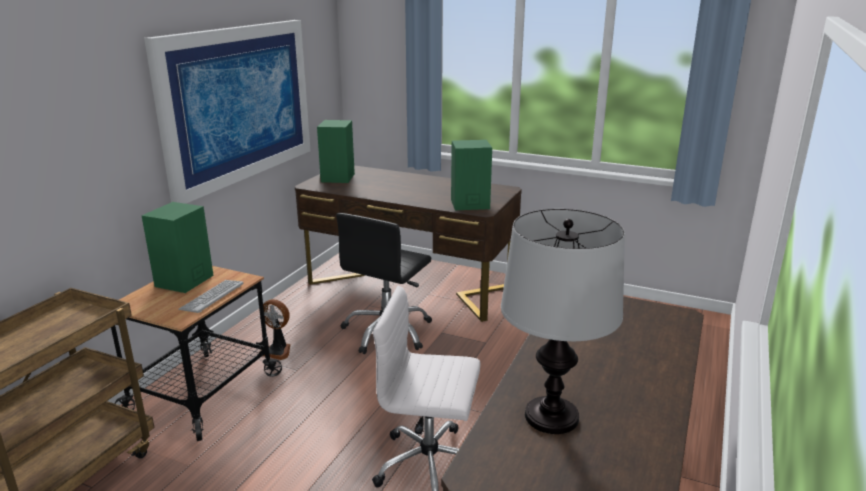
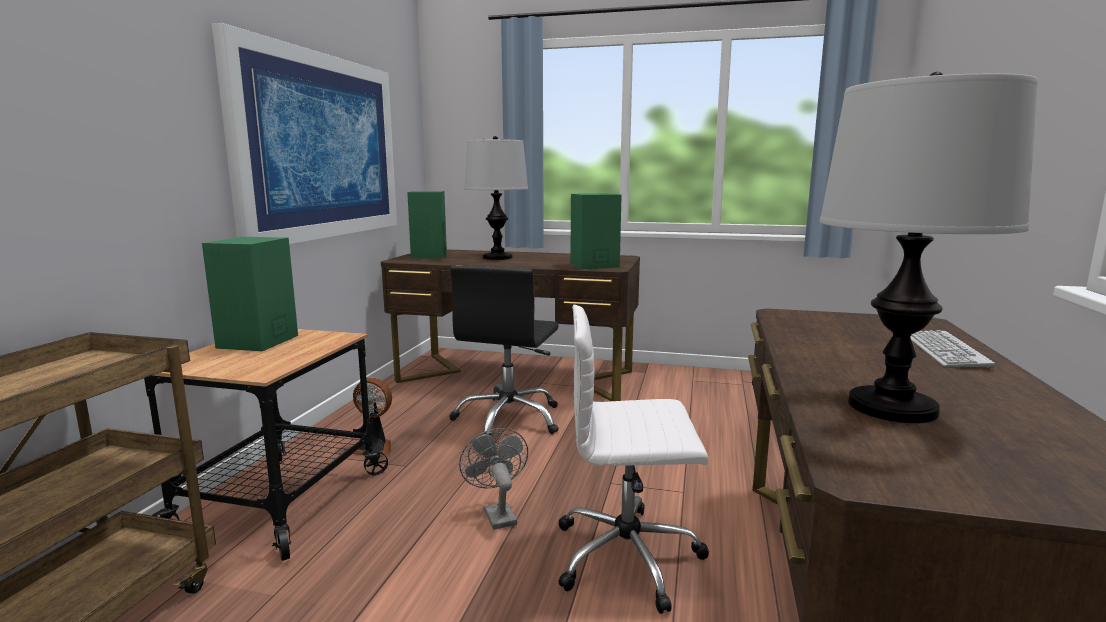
camera: 10 degrees left, 10 degrees down
(212, 297) = (303, 352): keyboard -> keyboard (944, 350)
(350, 420) = (497, 513): none -> grey fan
(394, 184) = (498, 257): none -> table lamp

